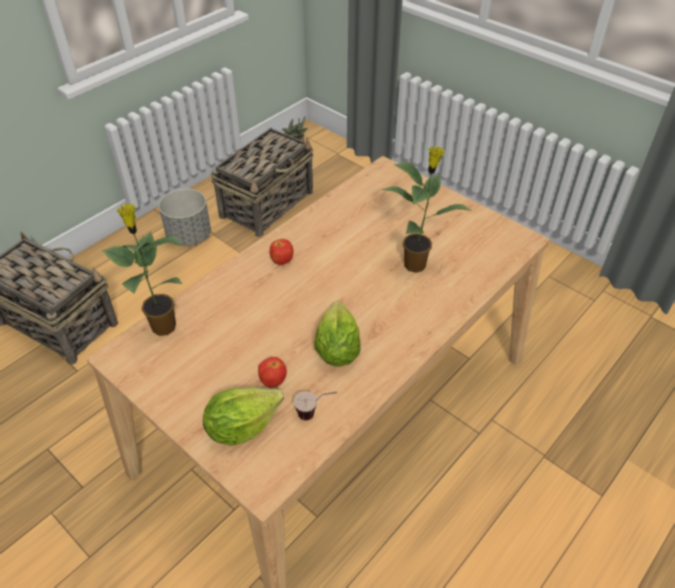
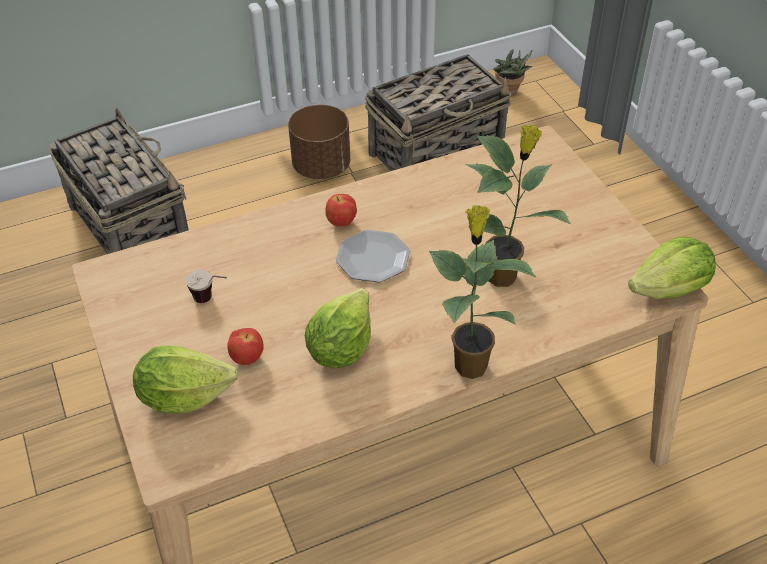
camera: 25 degrees right, 0 degrees up
(162, 325) = (167, 255): potted plant -> potted plant (469, 364)
(189, 236) = (321, 167): grey planter -> brown planter
(315, 414) = (271, 412): cup -> cup (211, 300)
(320, 280) = (372, 258): none -> plate
(524, 241) = (670, 290): none -> lettuce

